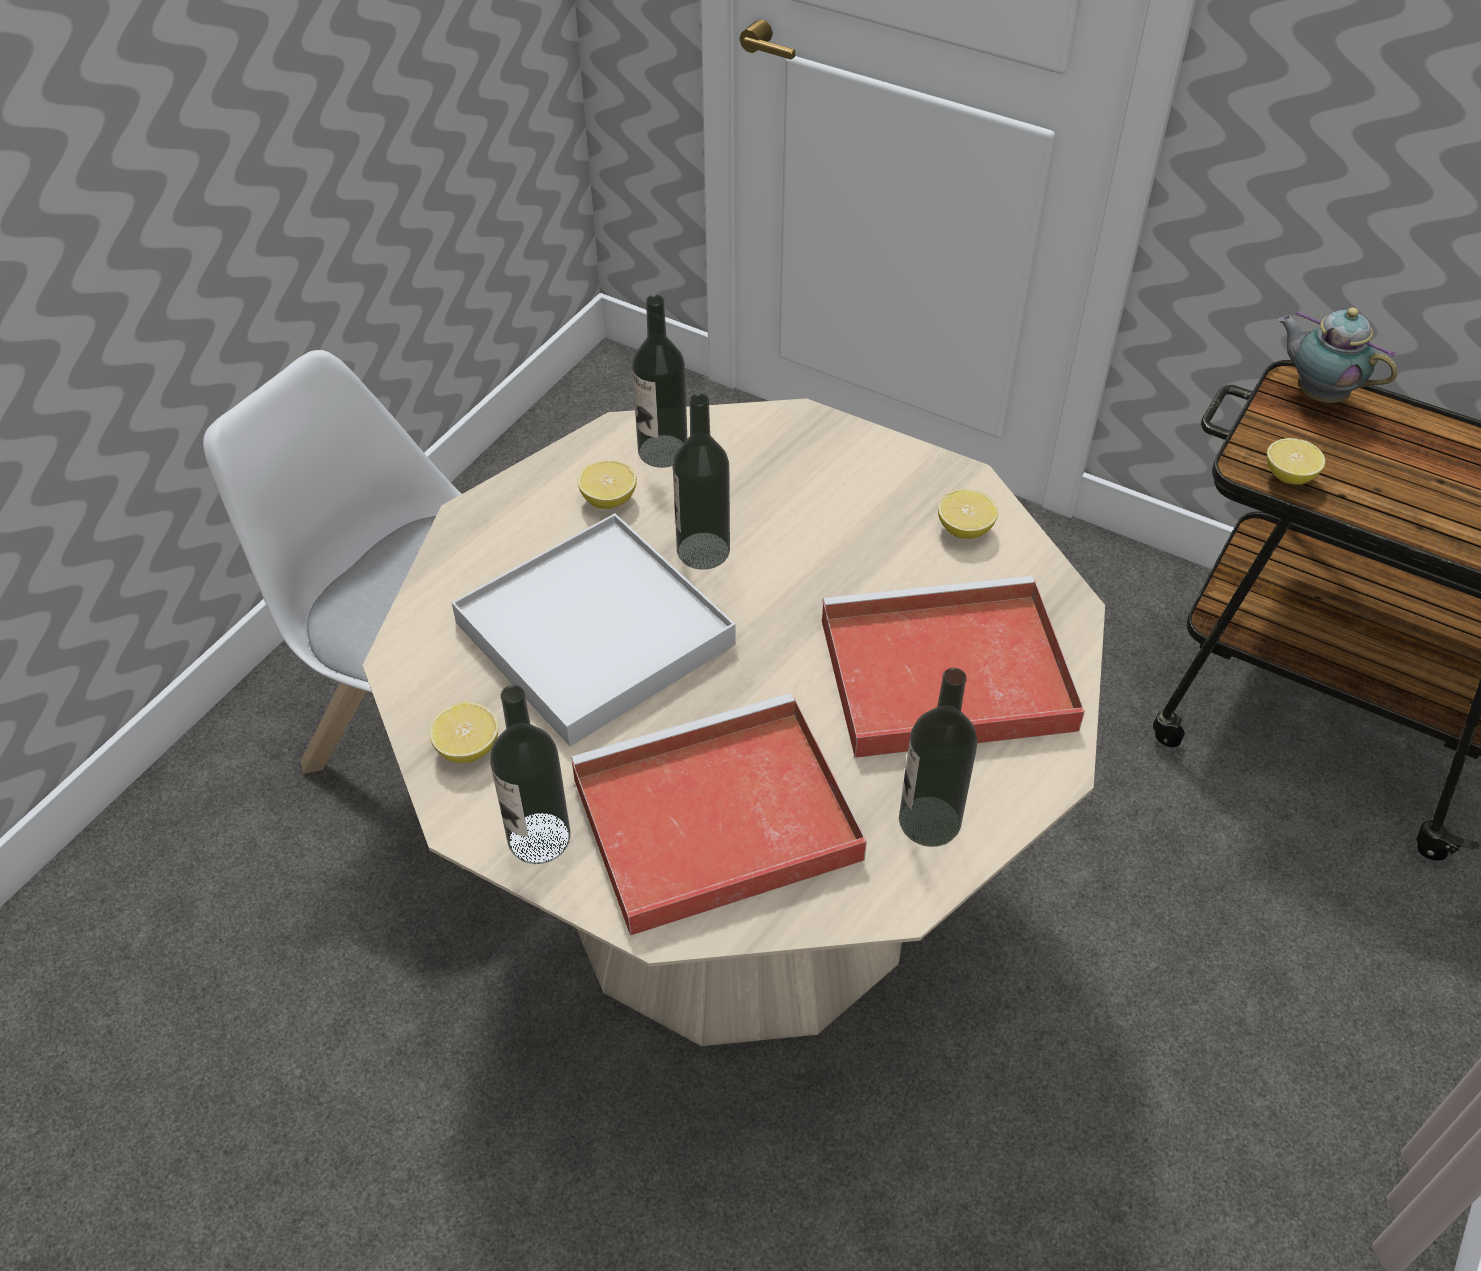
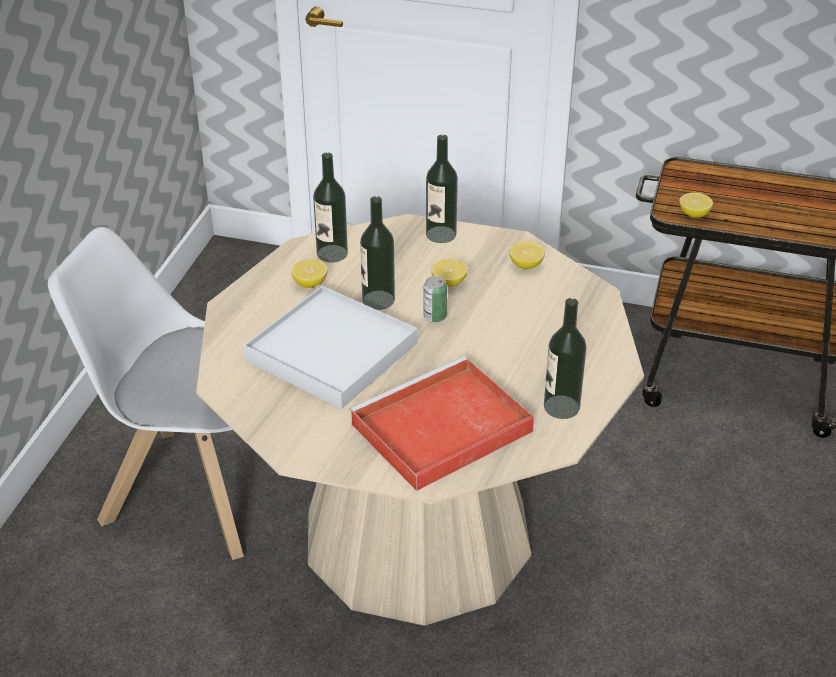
camera: 15 degrees left, 10 degrees down
(468, 748) = (281, 420): lemon -> lemon (449, 283)
(539, 838) = (343, 455): bottle -> bottle (441, 234)
(781, 600) = (435, 317): none -> can
(941, 675) = (540, 338): red tray -> none
(1317, 393) = (695, 171): teapot -> none

